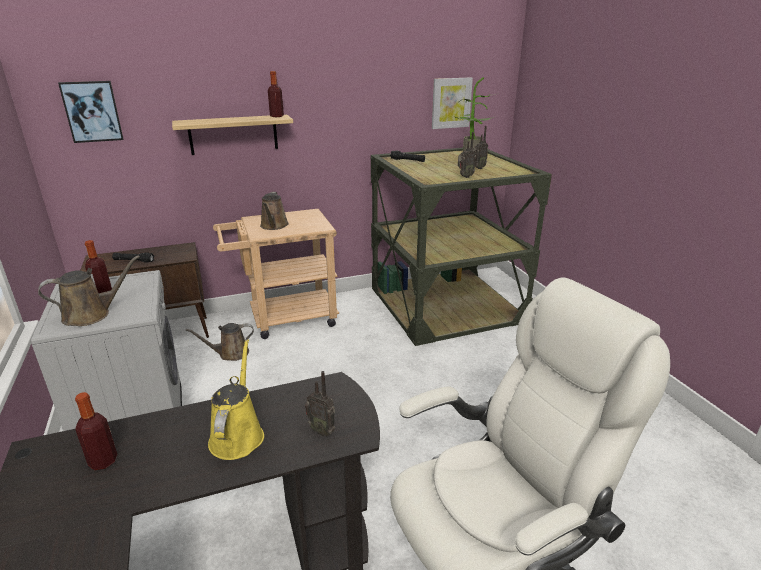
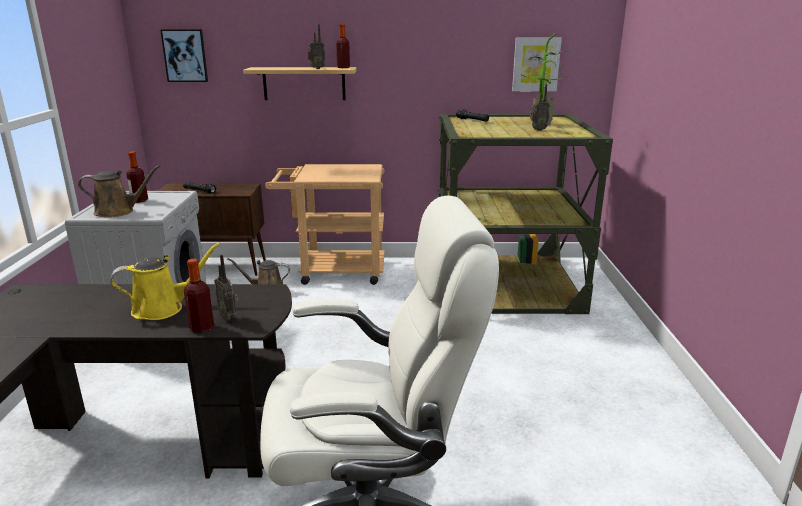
camera: 20 degrees right, 5 degrees down
(103, 461) = (58, 305): bottle -> bottle (202, 328)
(238, 435) = (163, 308): yellow watering can -> yellow watering can turned 45 degrees clockwise
(274, 226) = (326, 173): brown watering can -> none
(464, 177) = (511, 135): radio -> radio (316, 68)

